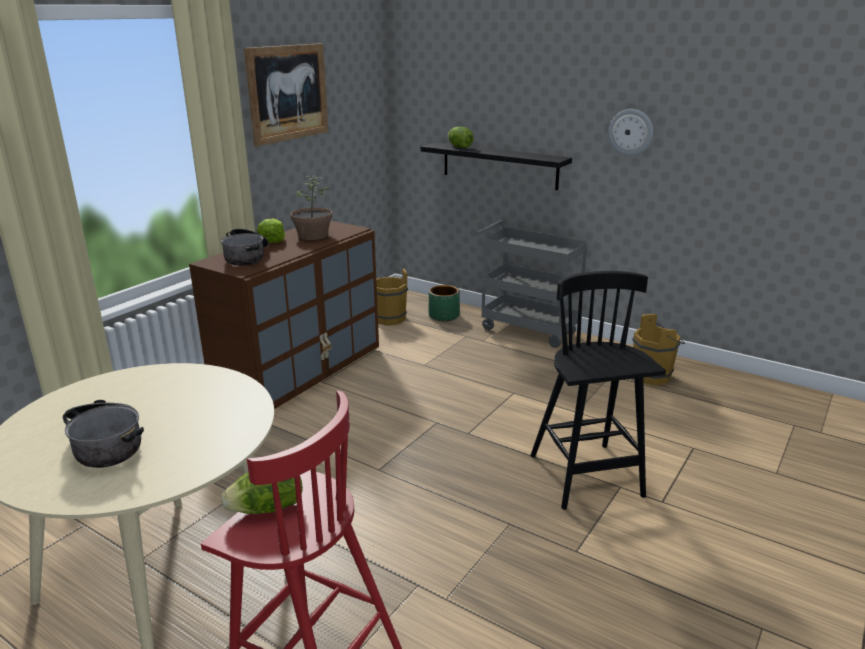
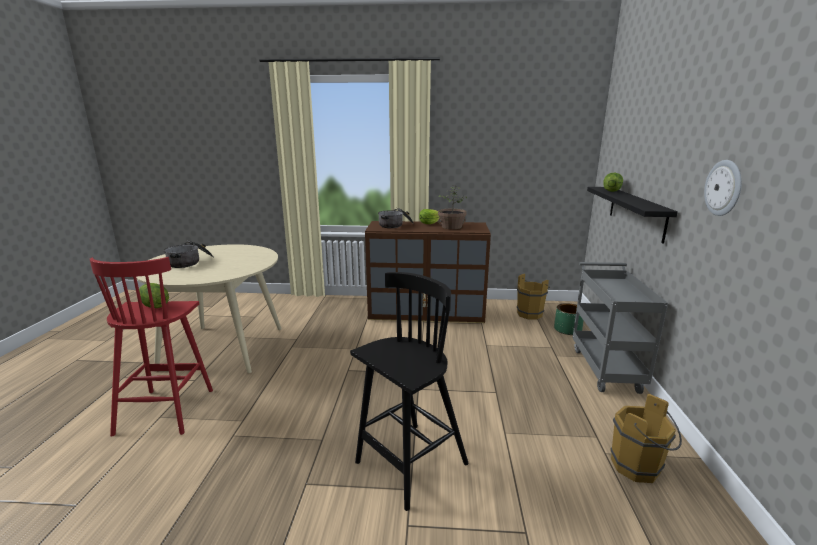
camera: 60 degrees right, 5 degrees down
(288, 93) = (483, 133): picture -> none

